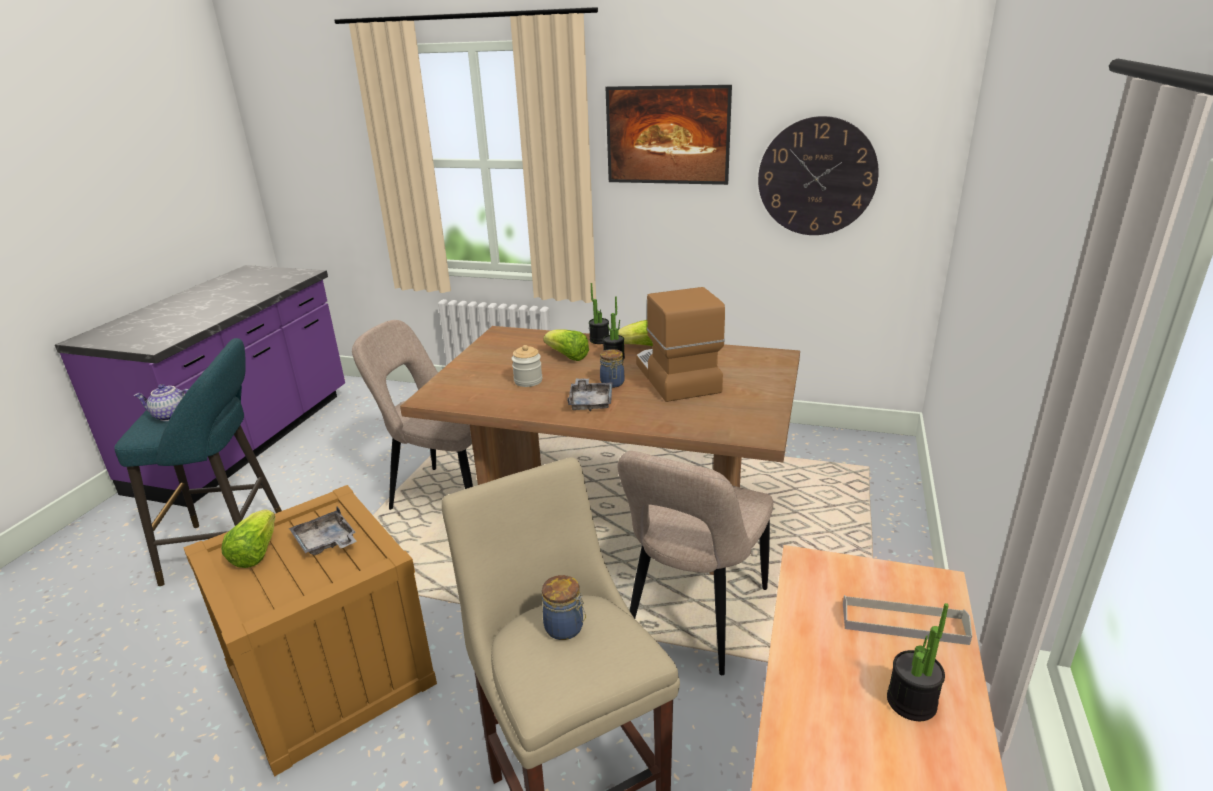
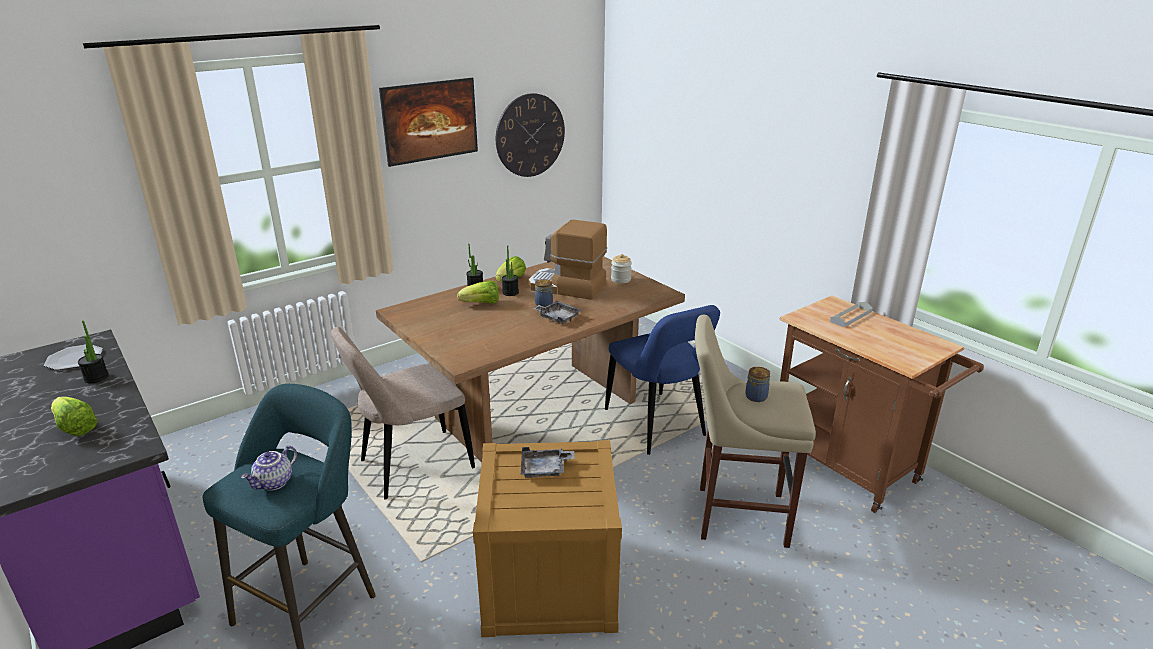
camera: 55 degrees left, 0 degrees up
(255, 553) = (519, 501): lettuce -> lettuce (75, 428)
(273, 280) = (74, 359): none -> plate
(528, 381) = (495, 325): jar -> jar (621, 279)
(694, 619) = (657, 425): beige chair -> blue chair
(911, 702) = (890, 332): potted plant -> potted plant (96, 377)

